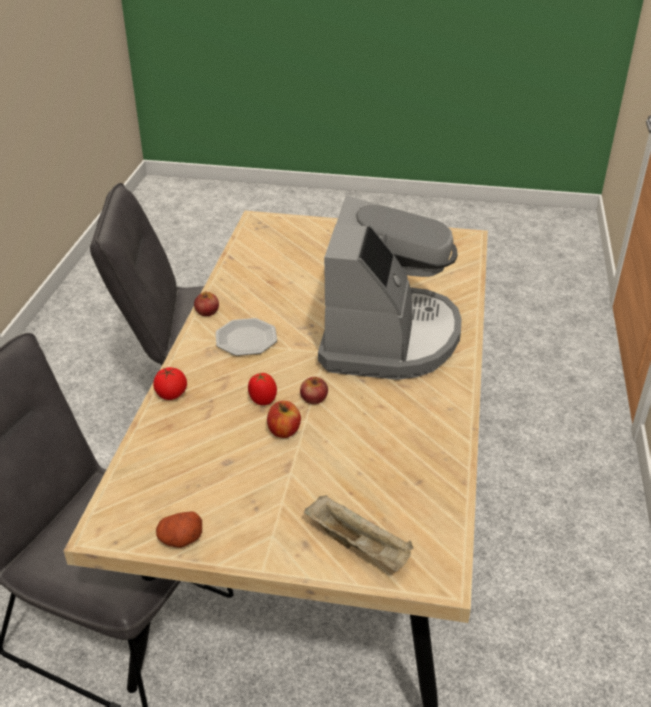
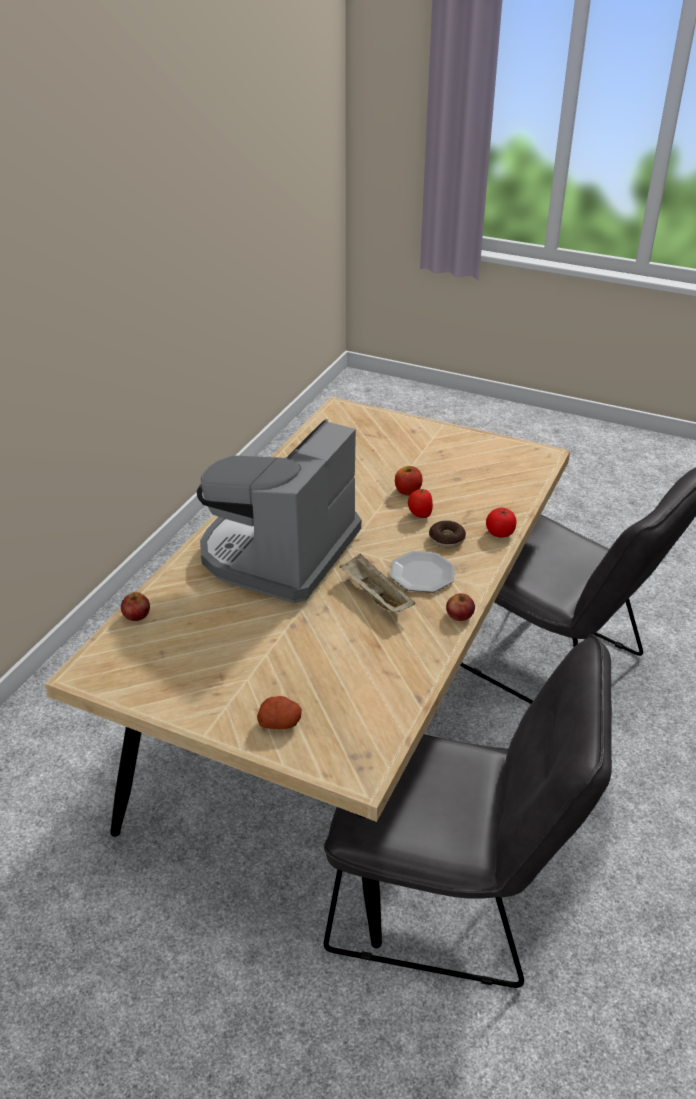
camera: 165 degrees left, 0 degrees up
(180, 539) = (493, 443): potato -> potato (280, 722)
(228, 377) = (446, 539): none -> donut
(314, 398) = (375, 510): apple -> apple (136, 614)
(359, 546) = (379, 425): beige tray -> beige tray (374, 596)

